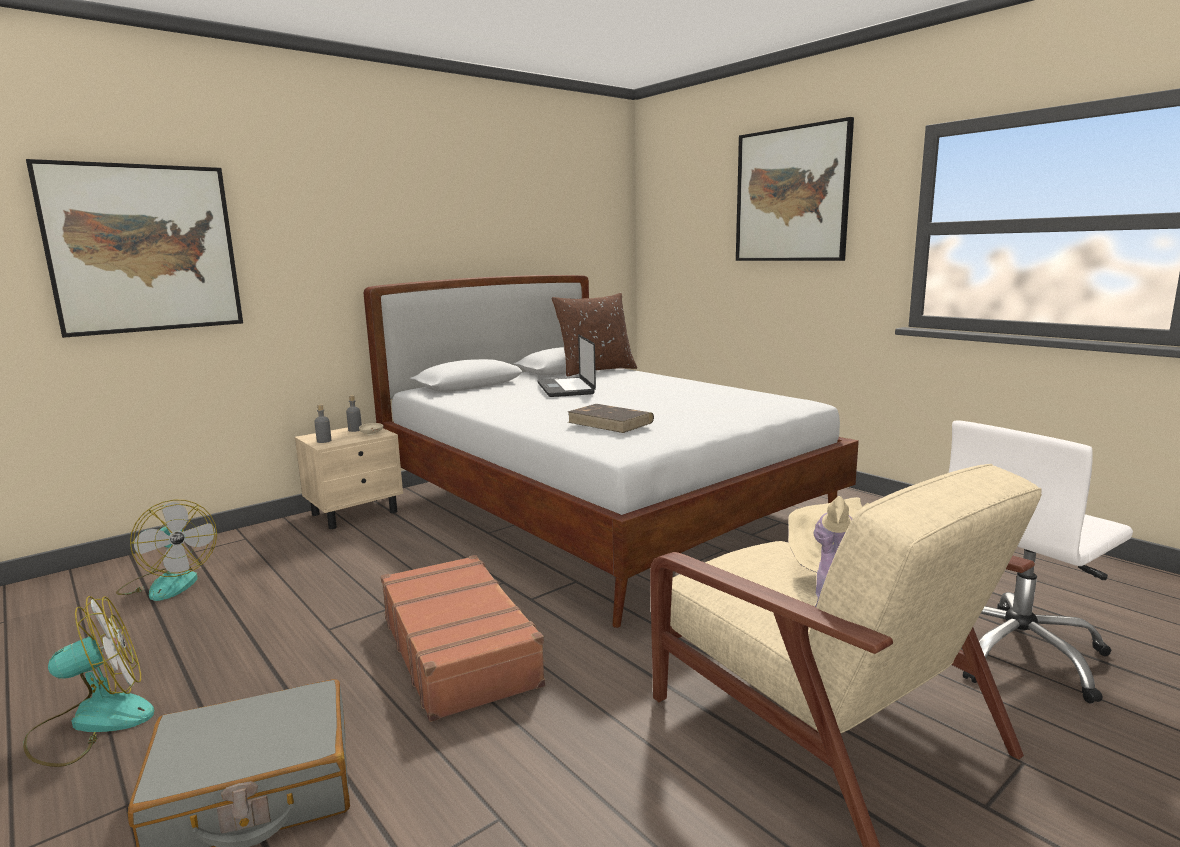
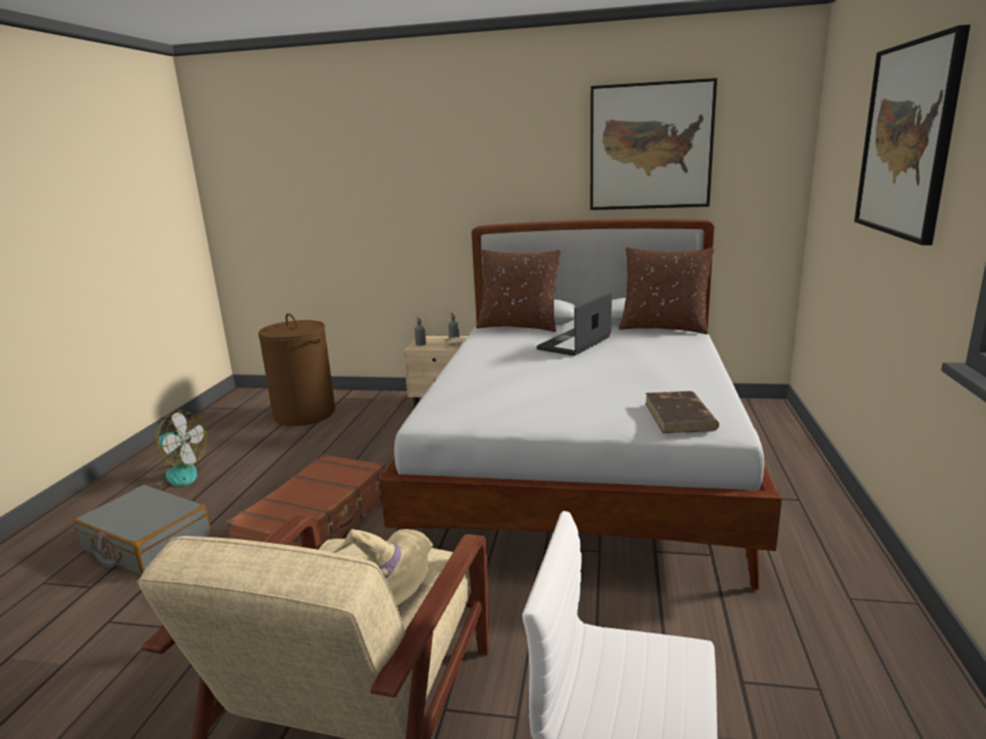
camera: 50 degrees right, 5 degrees up
(144, 249) = (331, 196): picture -> picture (650, 147)
(169, 582) = (305, 414): fan -> brown laundry basket
(470, 390) = (519, 326): none -> brown pillow
(611, 422) = (486, 390): brown book -> brown book (680, 416)

